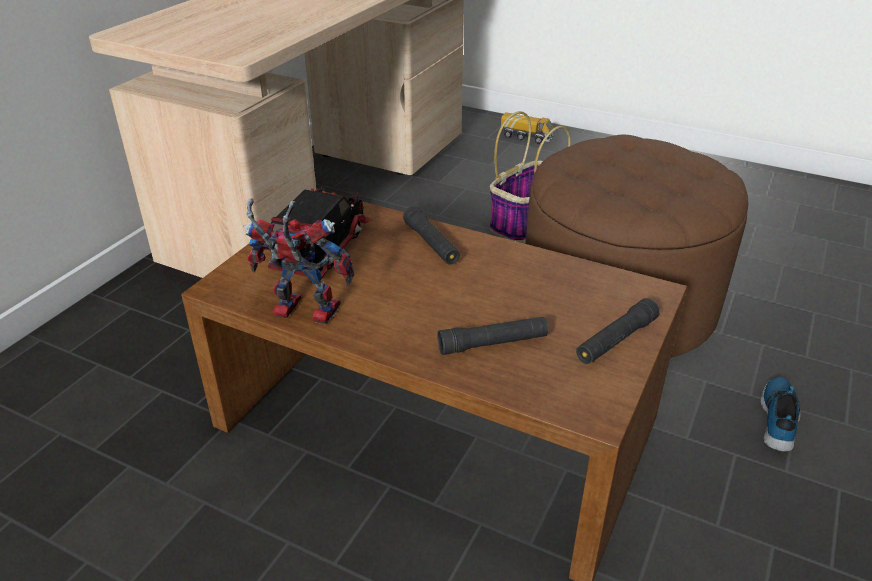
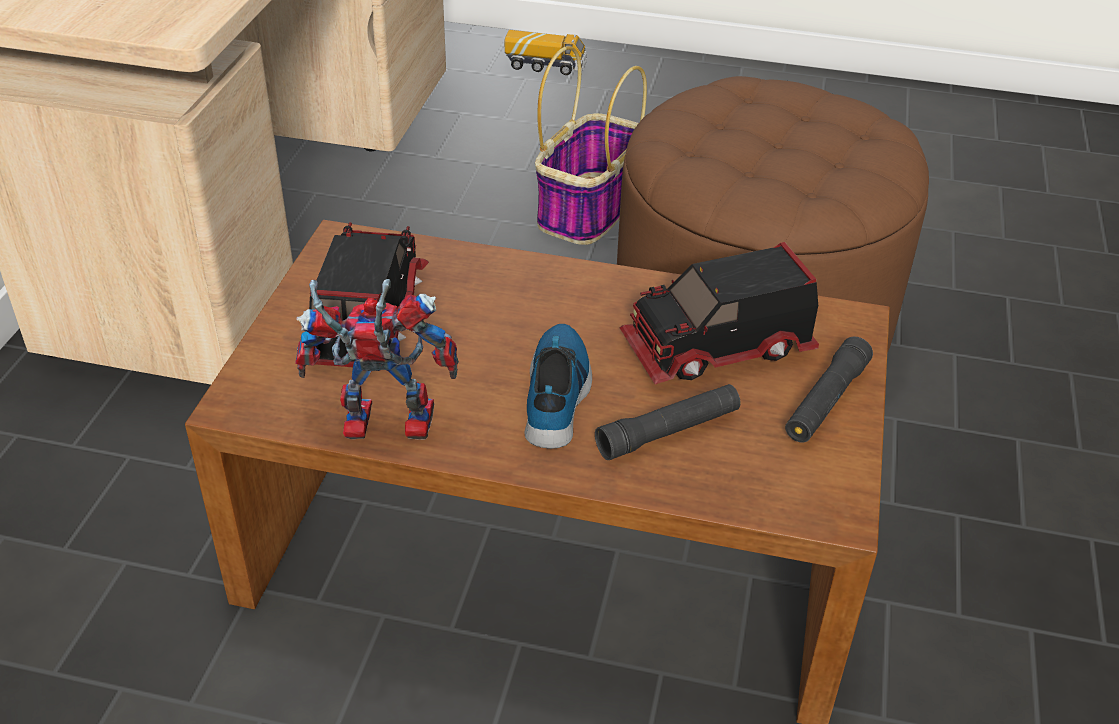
camera: 15 degrees left, 5 degrees up
(431, 243) = (525, 288): black flashlight -> none
(549, 297) = (718, 349): none -> toy truck
(780, 418) = (1000, 455): shoe -> shoe (558, 393)

